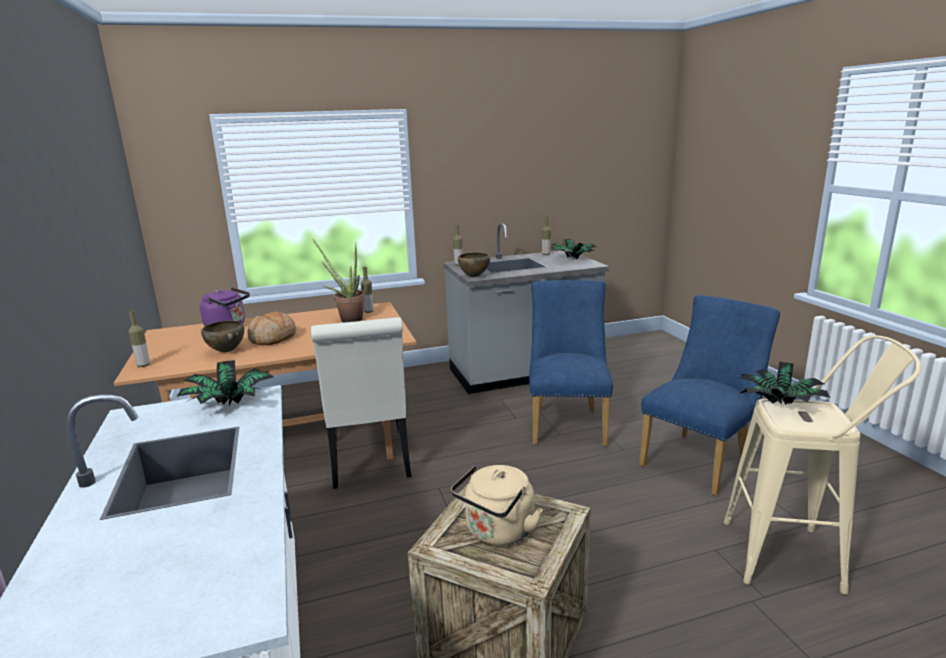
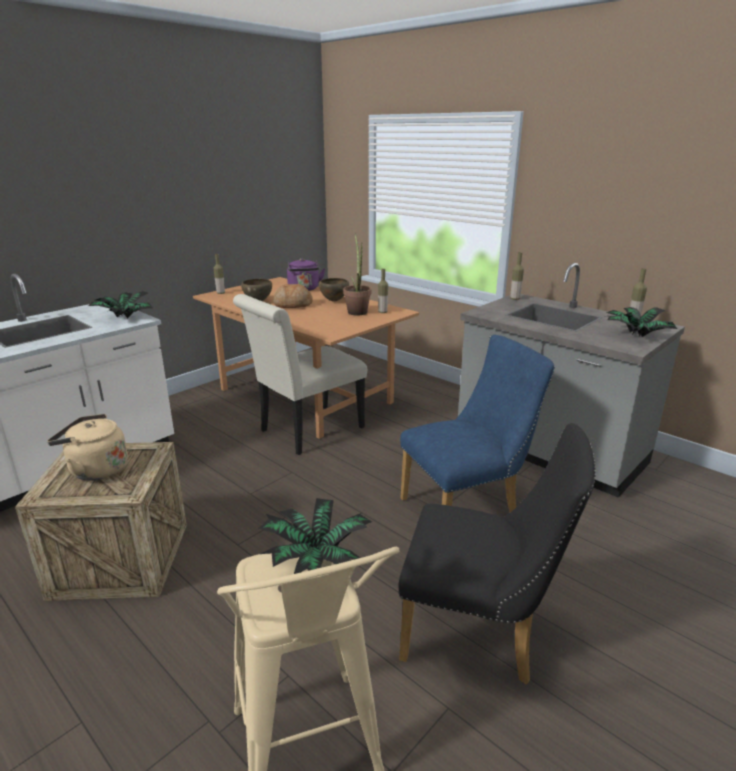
camera: 60 degrees right, 5 degrees up
(474, 276) = (480, 312): brown bowl -> brown bowl (334, 301)
(700, 460) = (480, 634): blue chair -> black chair

